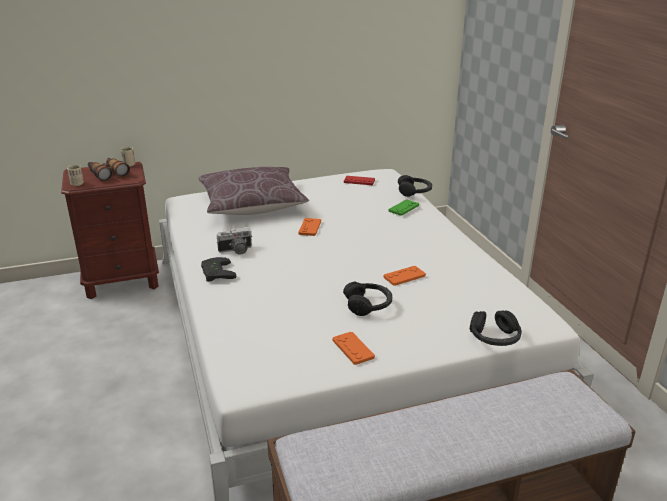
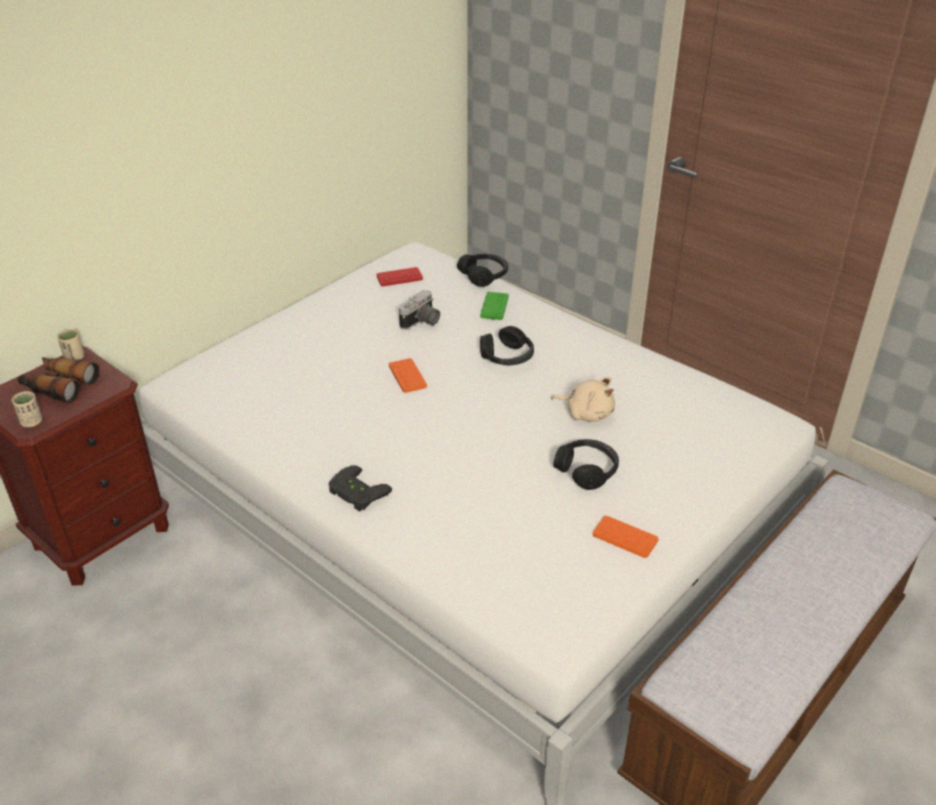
camera: 30 degrees left, 10 degrees up
(236, 251) = (348, 448): camera -> camera (421, 322)
(252, 204) = (287, 361): brown pillow -> none
(404, 276) = (587, 413): orange game controller -> beige plush toy
(494, 338) = (748, 462): black headphones -> black headphones (507, 357)

